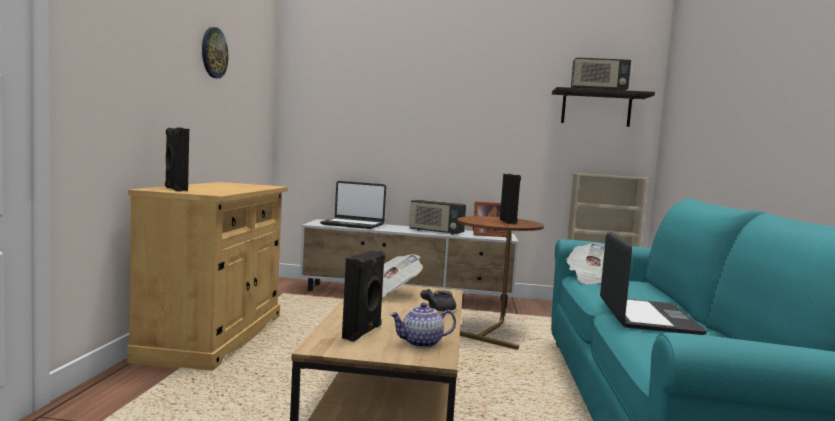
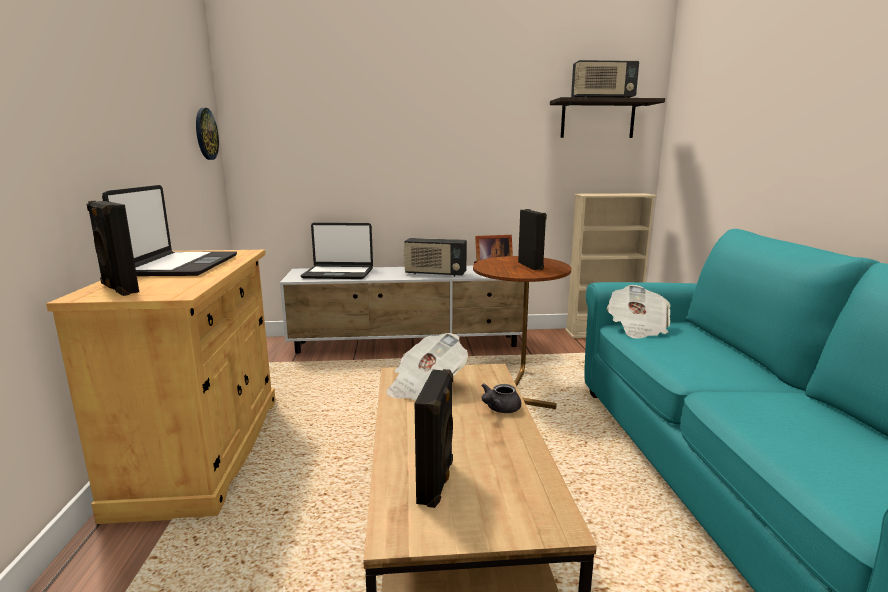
camera: 10 degrees left, 10 degrees up
(213, 53) = (133, 76): wall clock -> wall clock (205, 134)
(421, 343) = (520, 491): teapot -> none
(646, 317) = (744, 393): laptop -> laptop (180, 265)

